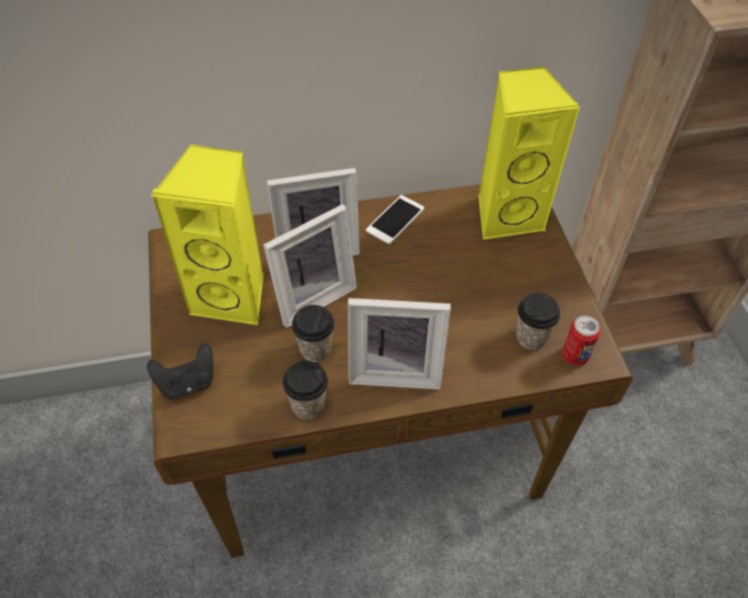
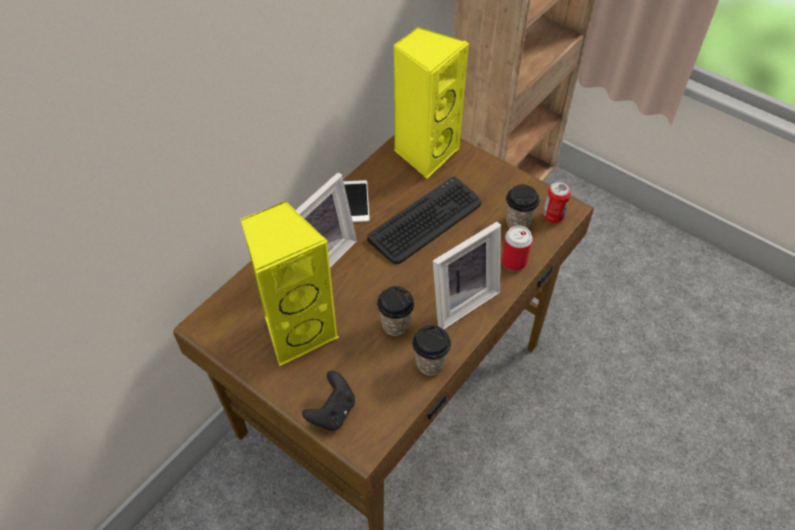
camera: 40 degrees left, 0 degrees up
(311, 295) = (354, 291): picture frame -> none
(440, 277) = (426, 221): none -> keyboard
(486, 370) = (514, 261): none -> can

